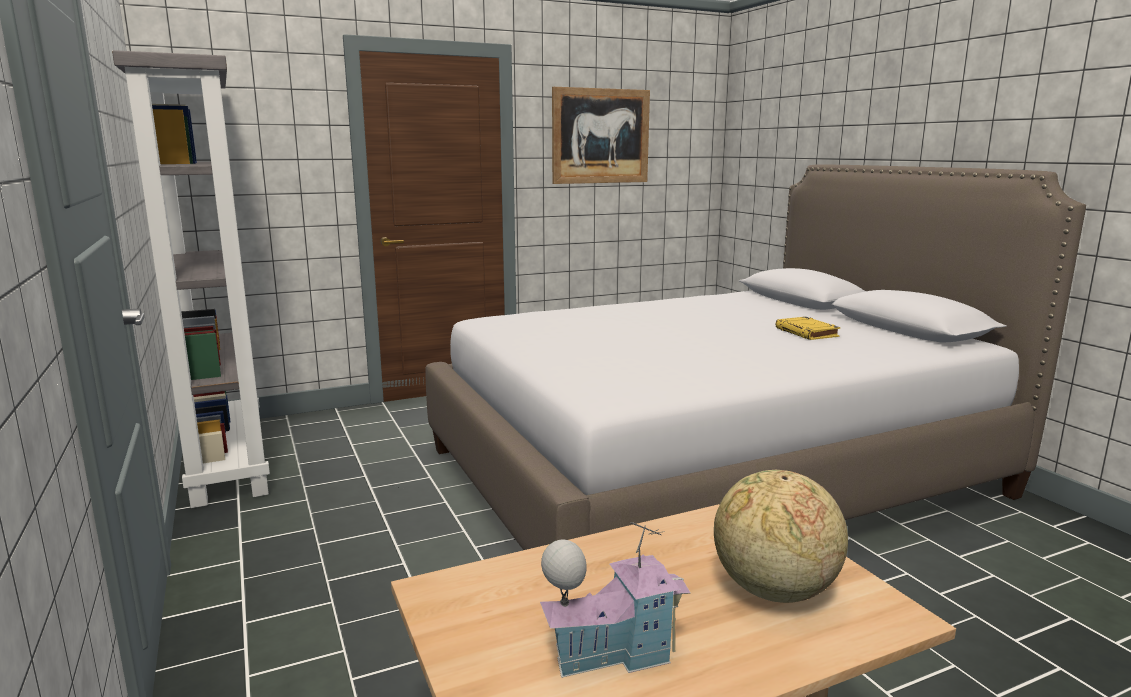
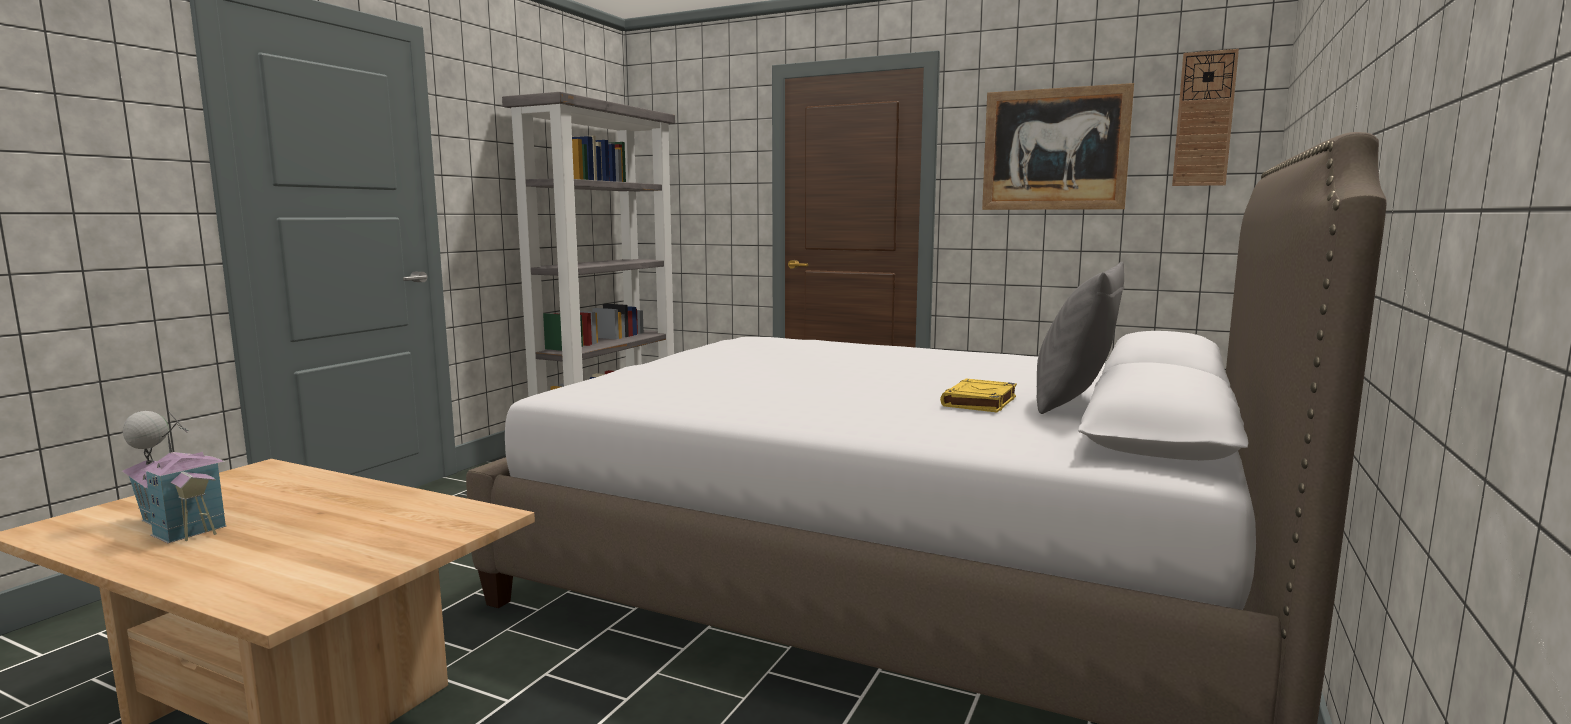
camera: 50 degrees right, 5 degrees down
(687, 119) = (1204, 119): none -> wall clock
(773, 590) = (313, 552): globe -> none
(833, 322) = (1073, 403): none -> grey pillow

